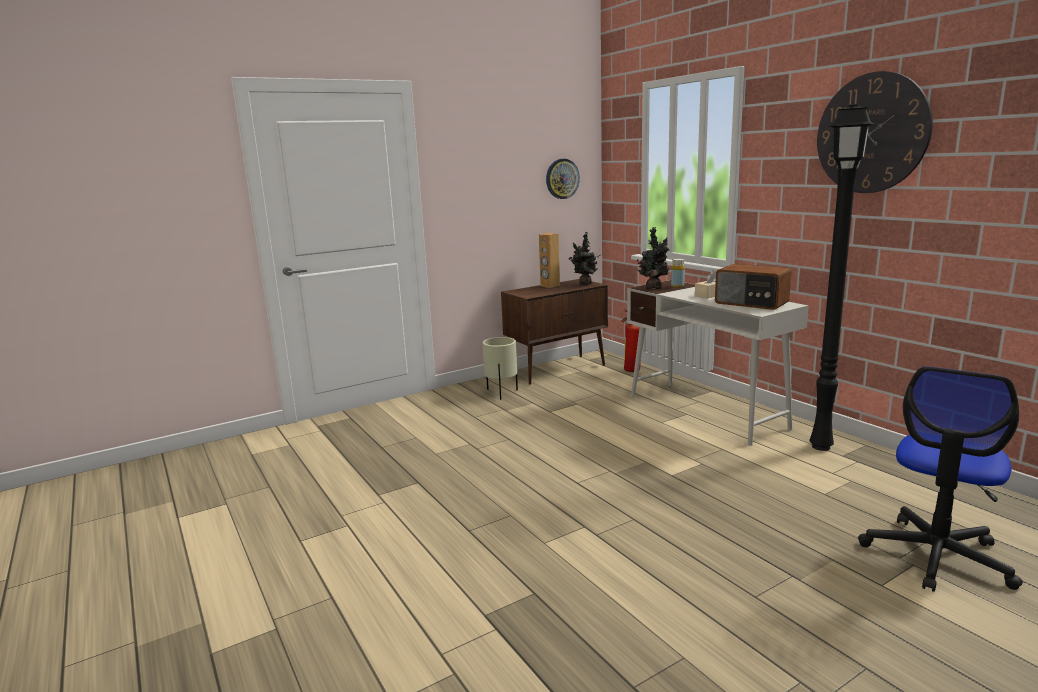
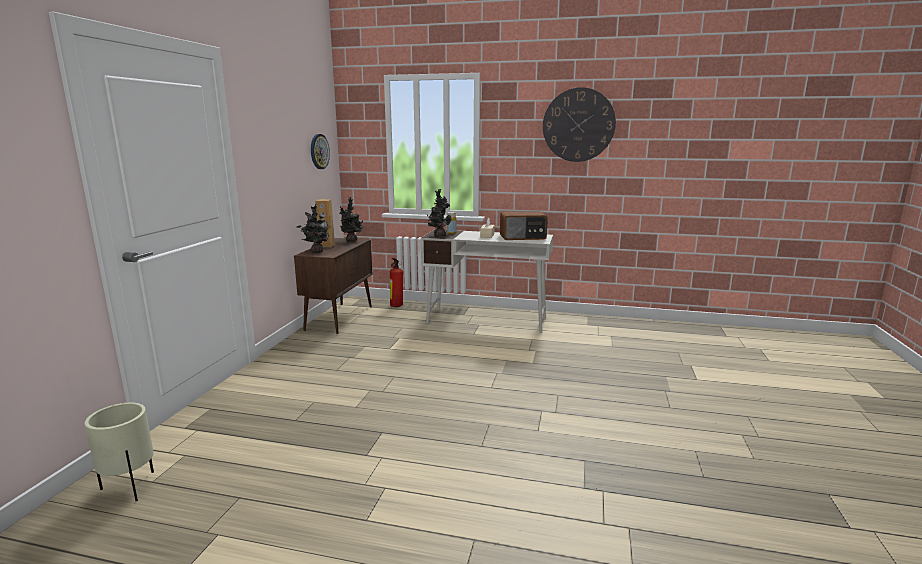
camera: 45 degrees left, 0 degrees up
(501, 393) = (326, 346): beige planter -> beige planter (130, 488)
(526, 290) = (316, 252): none -> potted plant
(822, 446) = (573, 322): black floor lamp -> none
(936, 556) = (691, 358): office chair -> none

